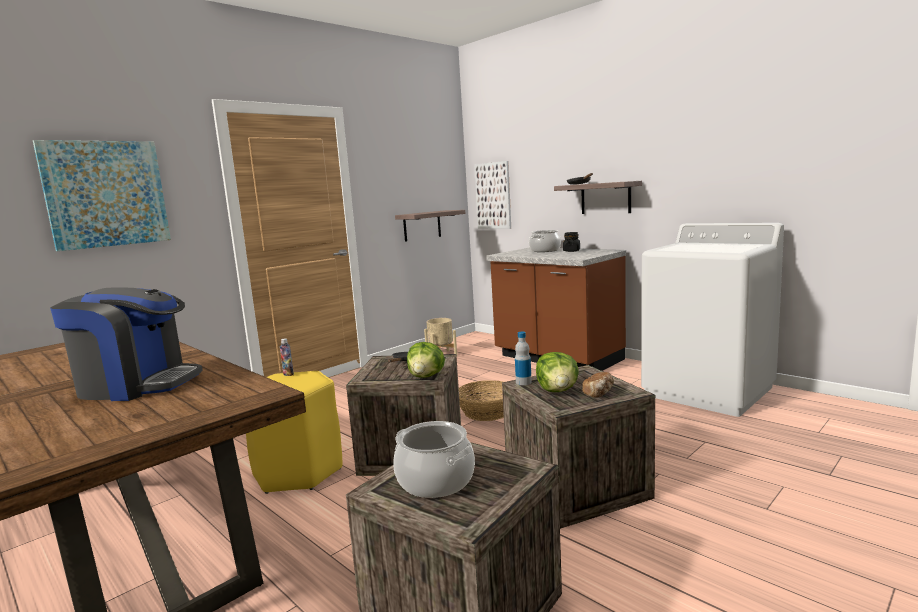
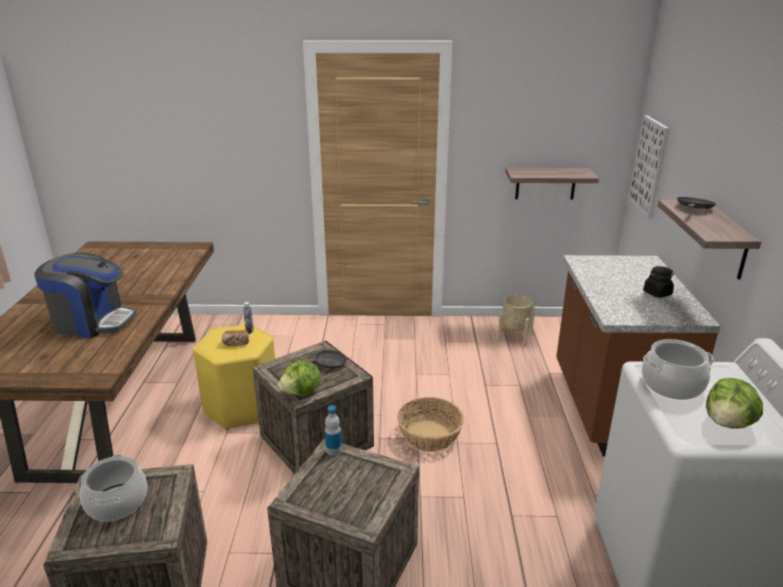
camera: 45 degrees right, 15 degrees up
(106, 194) = (208, 127): picture -> none
(137, 385) = (92, 322): coffee machine -> coffee machine turned 45 degrees counterclockwise
(545, 250) = (638, 275): cooking pot -> cooking pot (672, 385)
(558, 391) = (330, 479): lettuce -> lettuce (728, 423)
(599, 393) = (345, 507): bread -> bread (236, 343)

